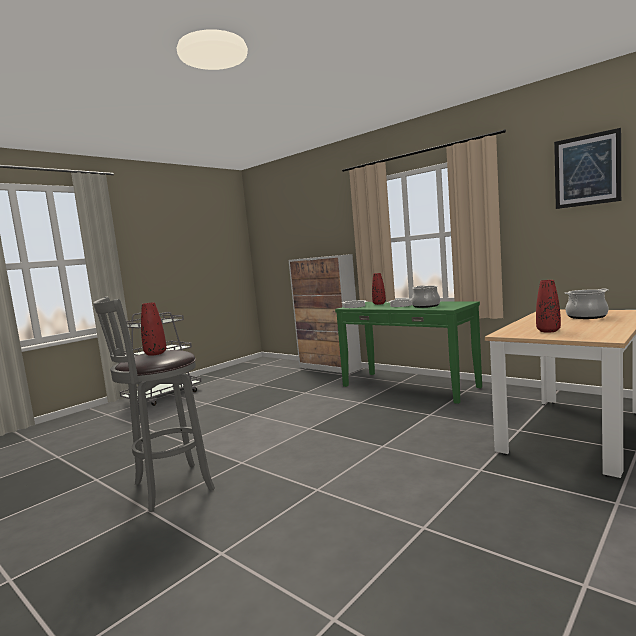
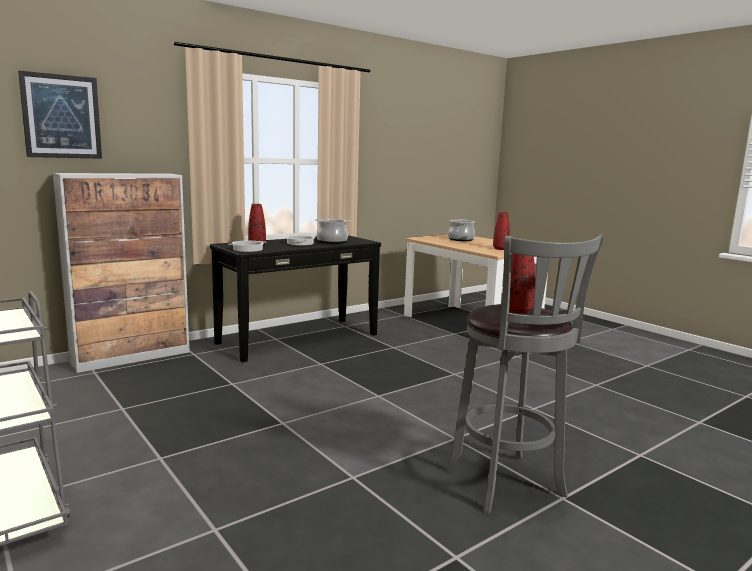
camera: 80 degrees left, 5 degrees up
(409, 386) = (298, 338): green console table -> black console table
(587, 170) = (408, 124): picture -> picture (61, 116)

